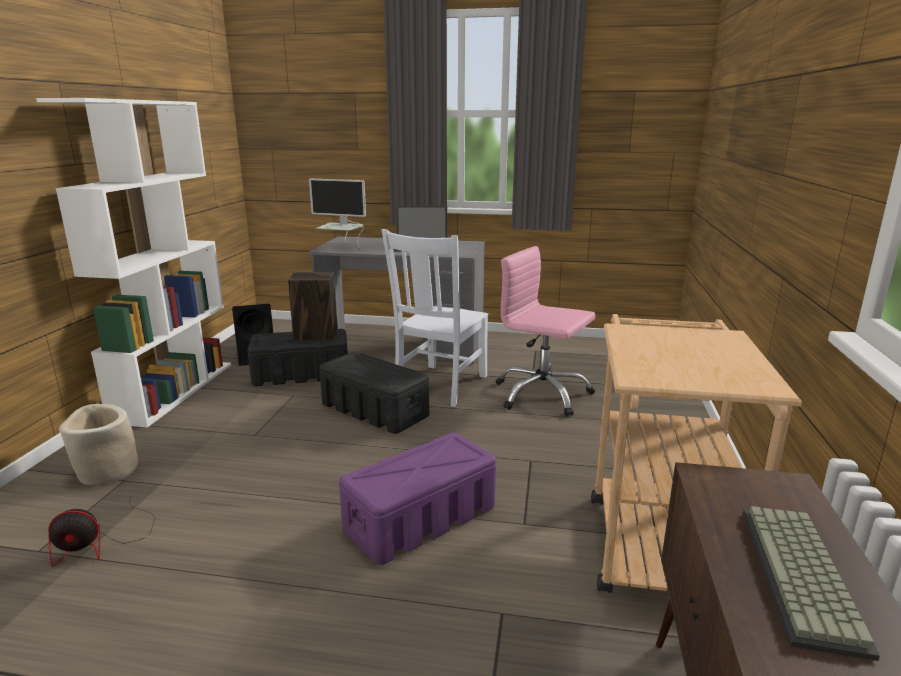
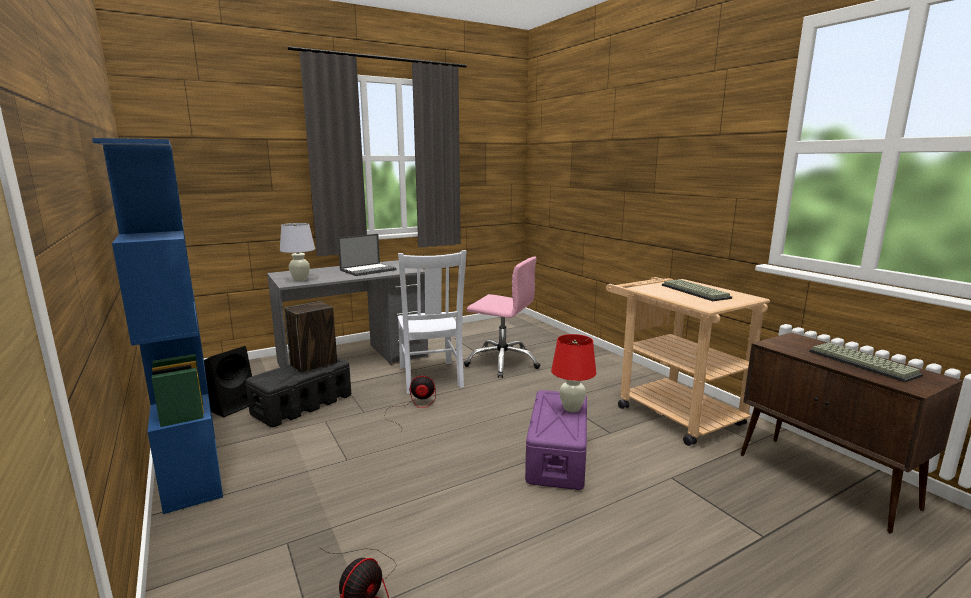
camera: 40 degrees left, 5 degrees down
(107, 471) = (253, 545): beige planter -> none
(174, 390) = (190, 459): white bookcase -> blue bookcase
(342, 247) = (300, 279): monitor -> white table lamp
(375, 410) = (413, 408): black storage box -> fan
(444, 466) = (571, 408): none -> red table lamp
(542, 394) = (502, 362): pink office chair -> pink office chair turned 150 degrees counterclockwise
(696, 354) = (696, 291): none -> keyboard

